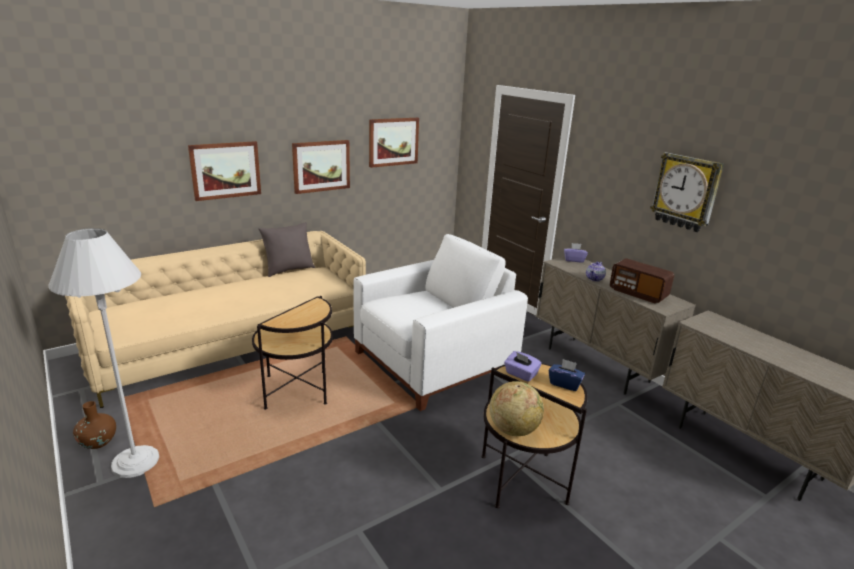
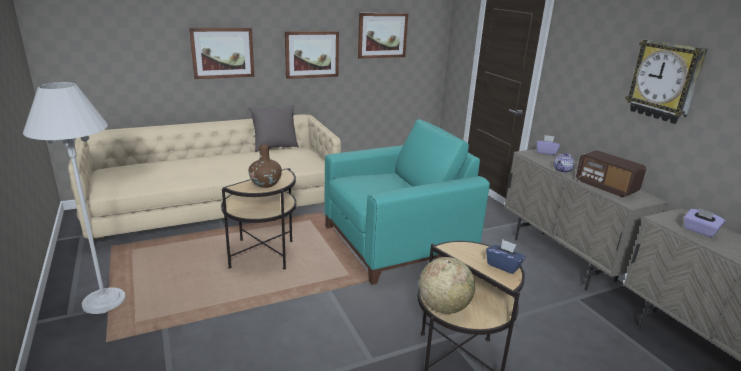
camera: 10 degrees right, 0 degrees up
(98, 442) = (79, 281): brown vase -> brown vase (265, 184)
(433, 363) = (396, 242): white armchair -> turquoise armchair
(520, 374) = (459, 252): purple tissue box -> purple tissue box (699, 231)

